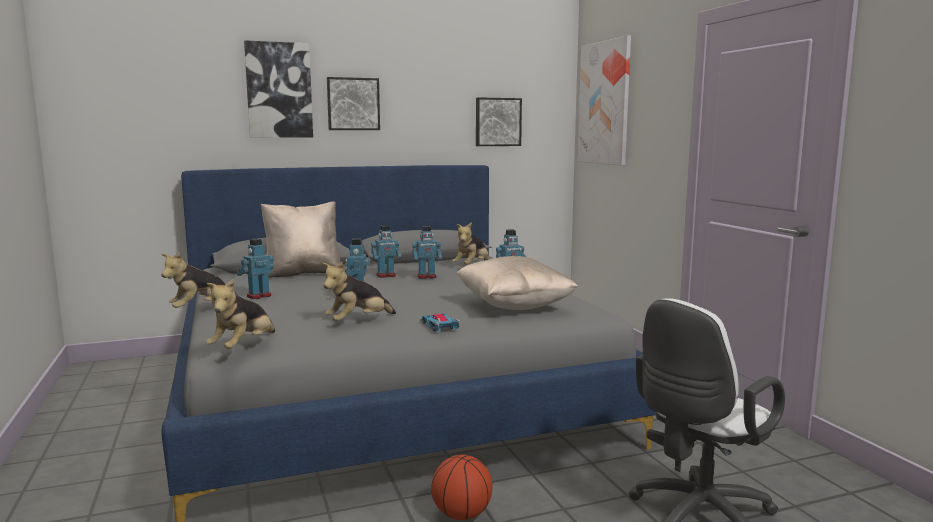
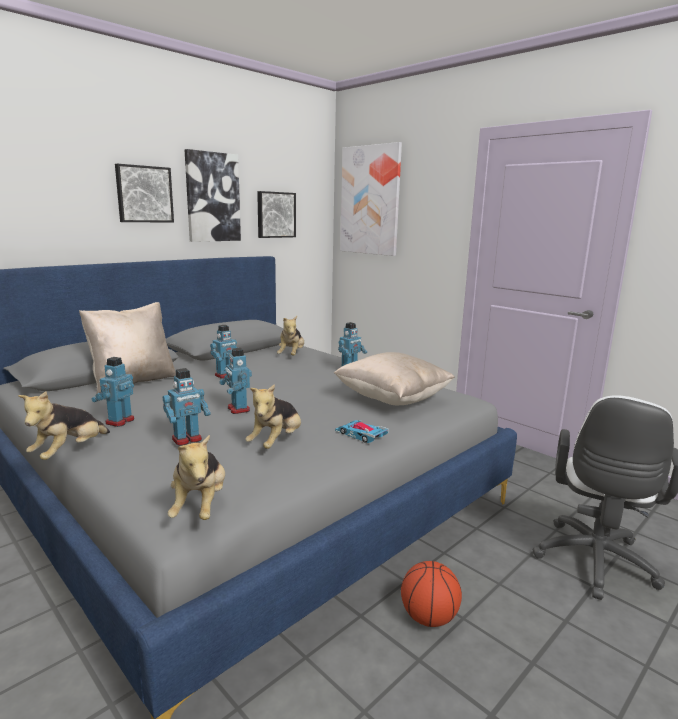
camera: 25 degrees left, 5 degrees up
(279, 90) = (62, 176): picture -> picture (212, 197)
(427, 277) = (269, 373): toy robot -> toy robot (187, 439)

